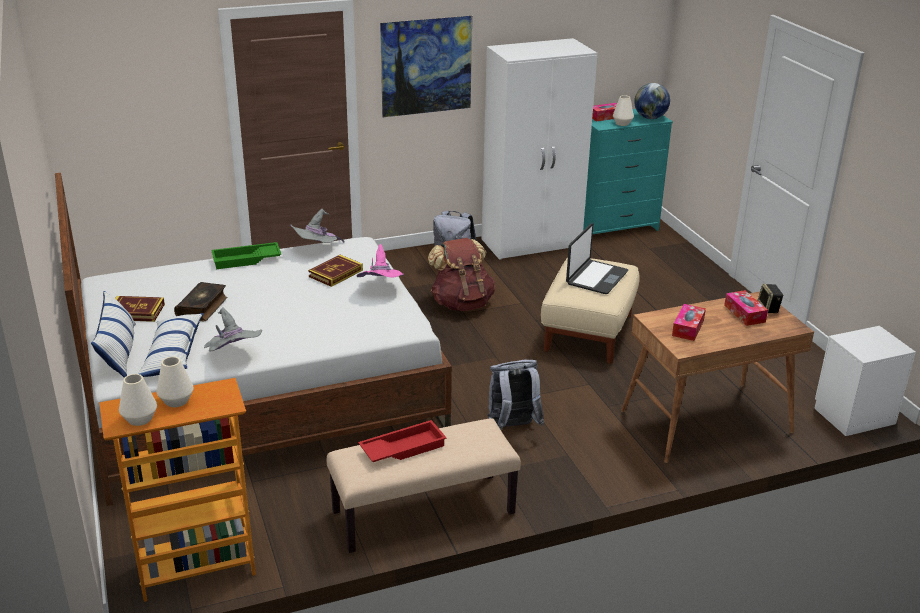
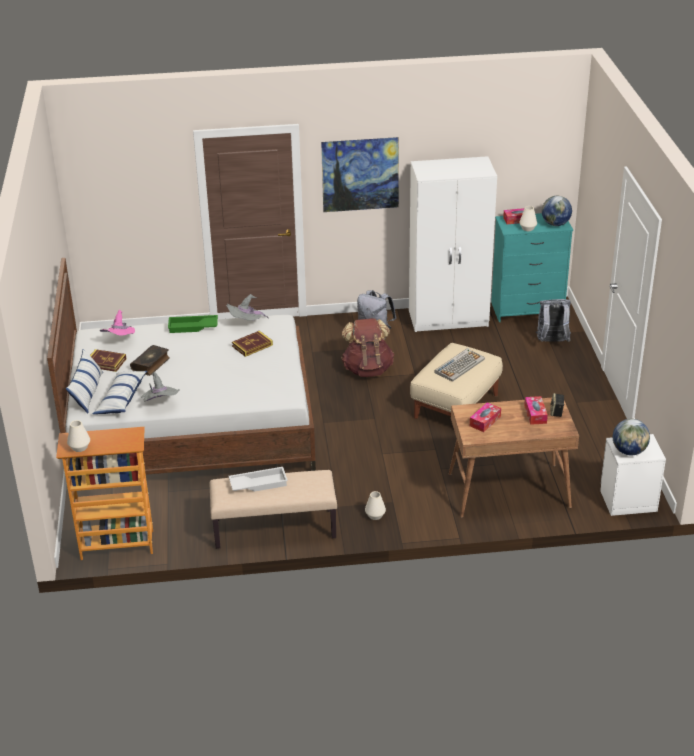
camera: 15 degrees right, 5 degrees up
(176, 401) = (104, 438): white vase -> white vase (375, 515)
(381, 289) = (279, 362): pink hat -> pink hat (120, 341)
(403, 447) = (258, 483): red tray -> white tray
(512, 427) = (362, 476): grey backpack -> grey backpack (552, 342)
(596, 278) = (459, 365): laptop -> keyboard
(867, 348) = (629, 451): none -> globe

